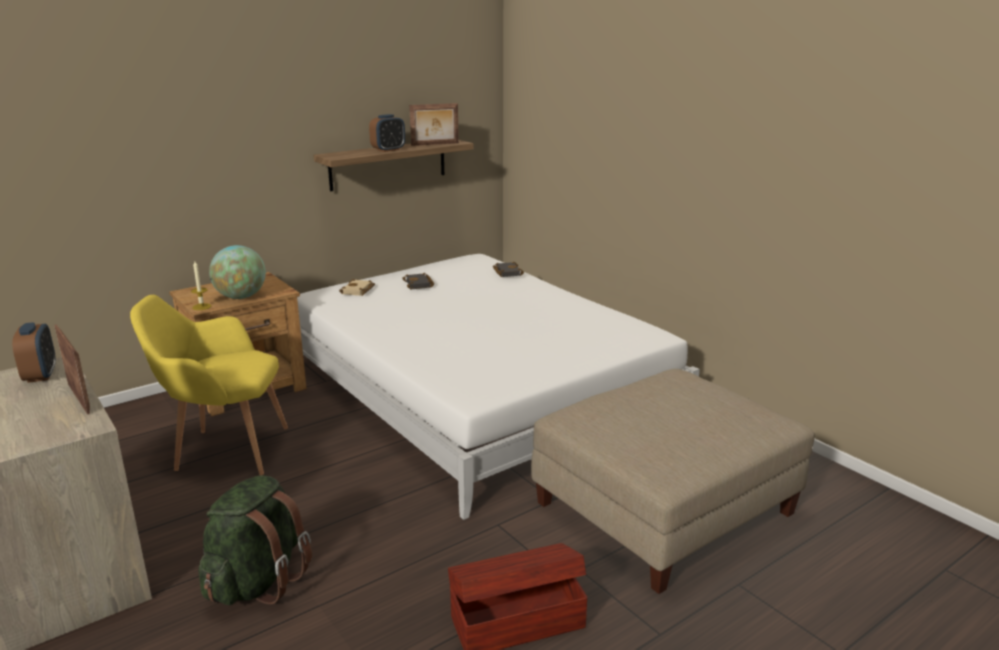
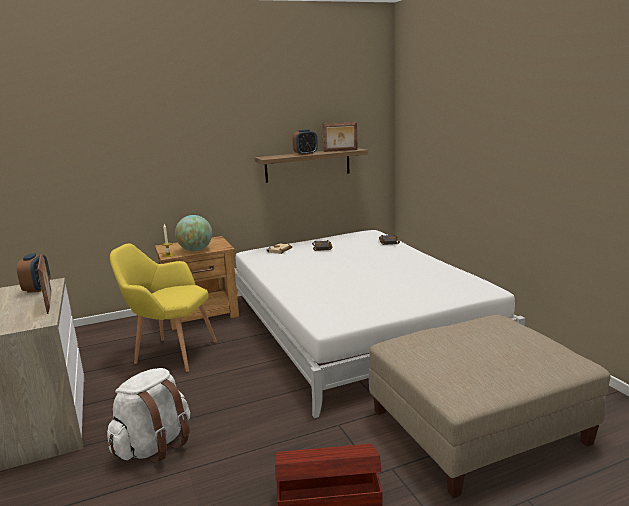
camera: 15 degrees right, 5 degrees down
(257, 581) = (154, 445): green backpack -> white backpack

